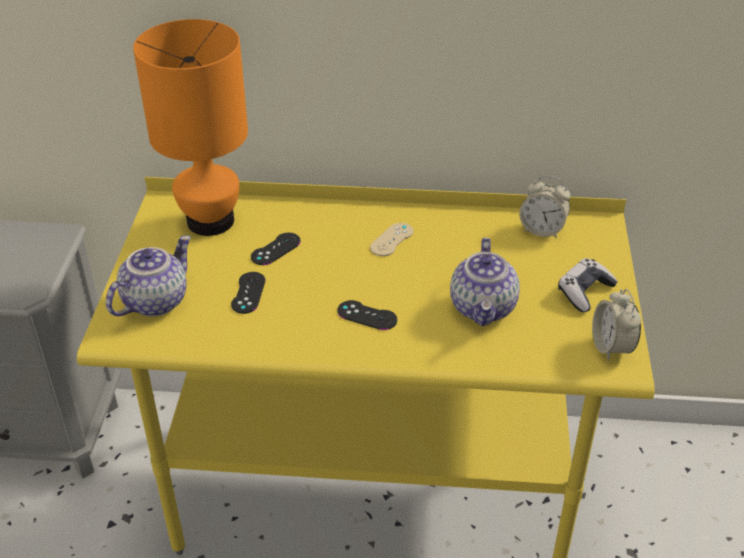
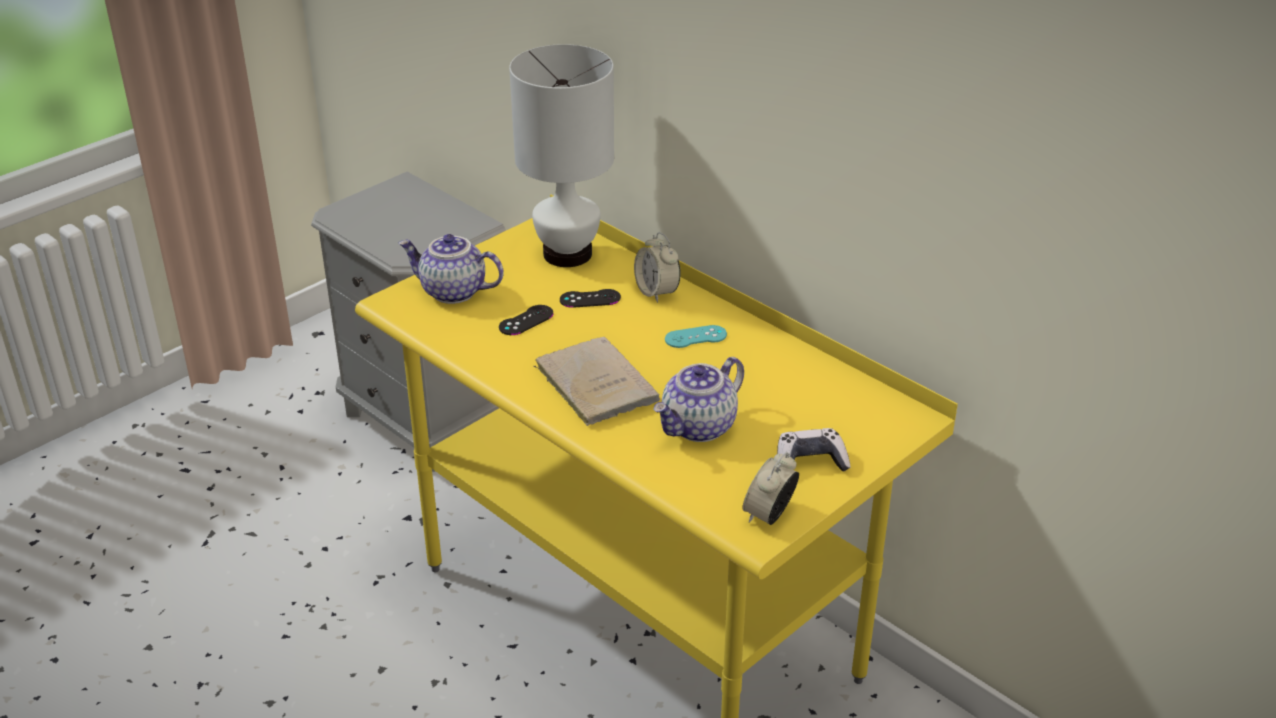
camera: 40 degrees right, 5 degrees down
(155, 301) = (452, 292): teapot -> teapot turned 150 degrees counterclockwise
(210, 222) = (566, 254): orange table lamp -> white table lamp
(367, 315) = (594, 383): black game controller -> beige book
(392, 240) = (695, 337): beige game controller -> turquoise game controller
(542, 230) = (846, 394): alarm clock -> alarm clock (656, 292)

